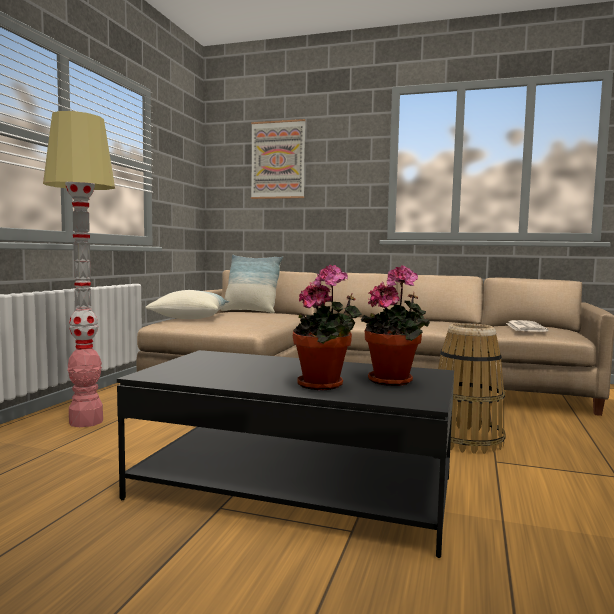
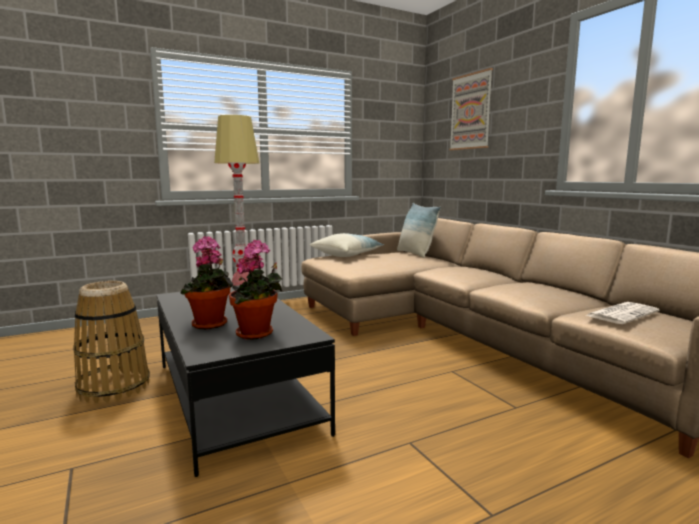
camera: 45 degrees right, 5 degrees up
(466, 440) = (435, 415): basket -> basket (114, 387)

